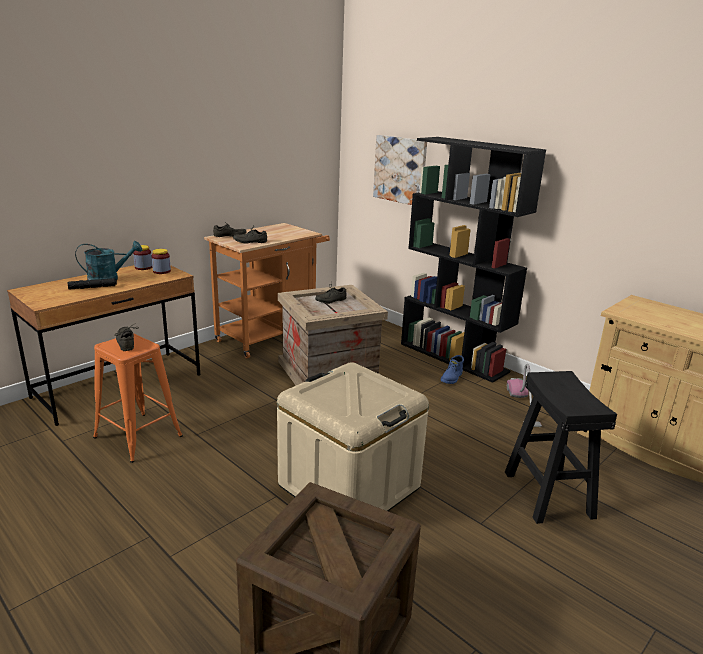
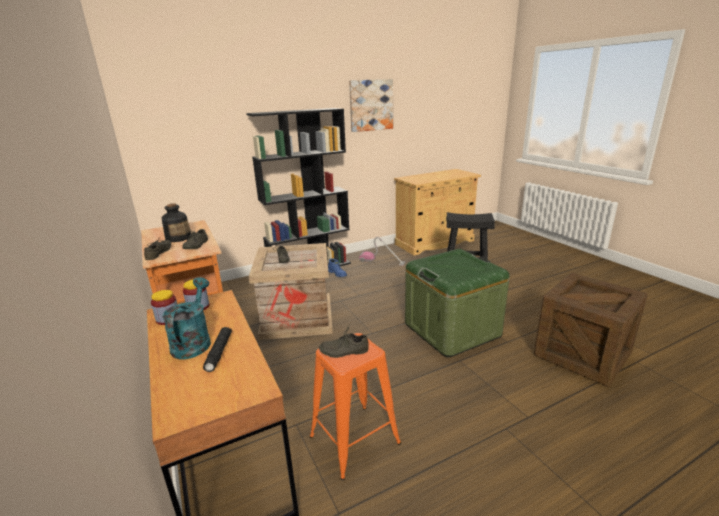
camera: 70 degrees left, 0 degrees up
(268, 234) = (178, 238): none -> bottle
(349, 486) = (452, 330): beige storage box -> green storage box
(400, 170) = (209, 149): picture -> picture (371, 105)

